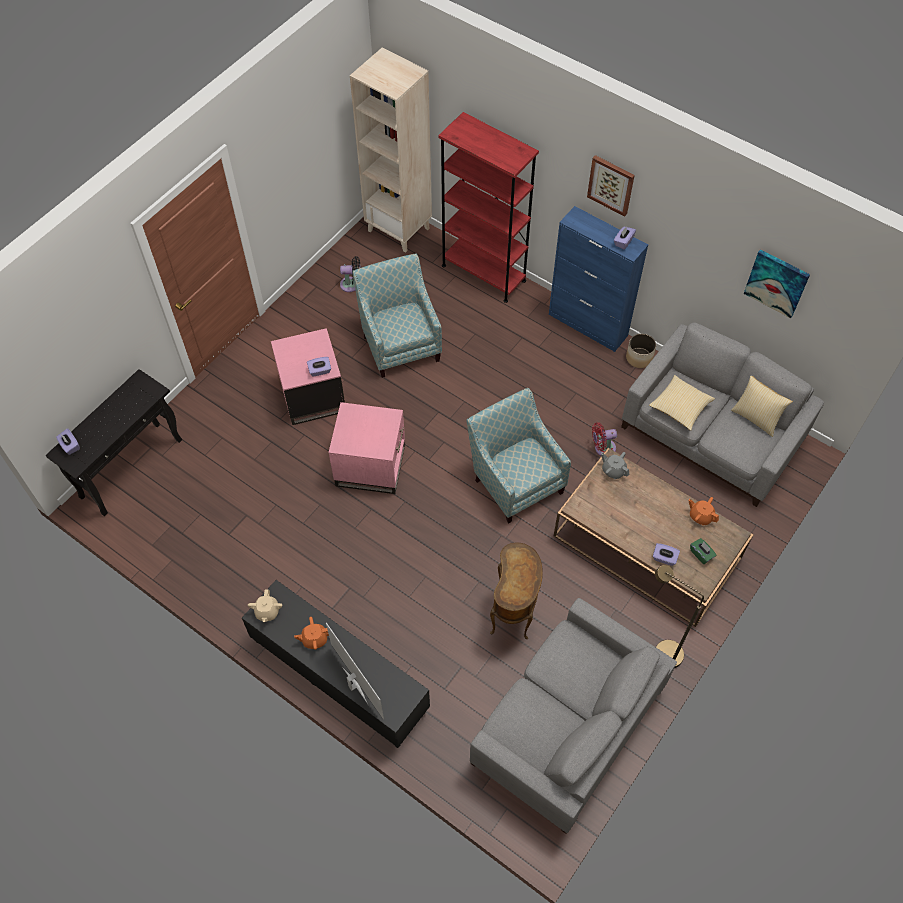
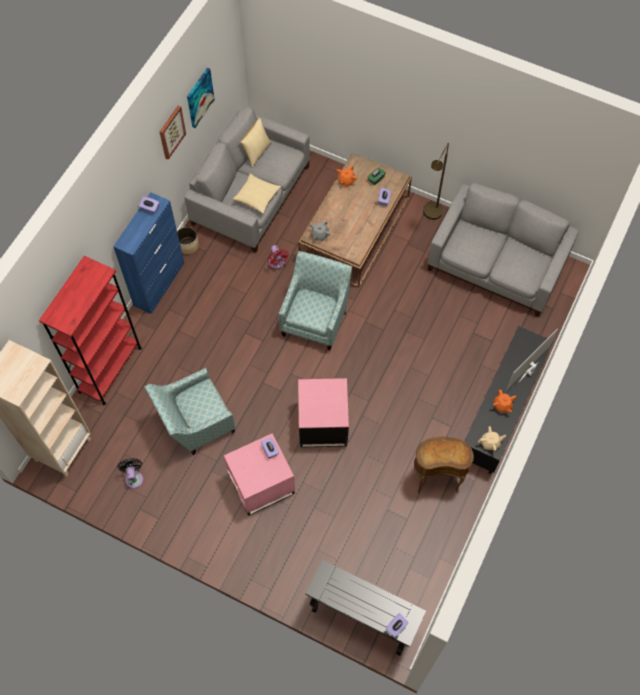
camera: 100 degrees left, 5 degrees up
(514, 614) = (426, 305): brown side table -> brown side table (437, 477)
(515, 479) = (315, 318): armchair -> armchair turned 150 degrees clockwise
(611, 184) = (120, 199): picture -> picture (171, 132)

